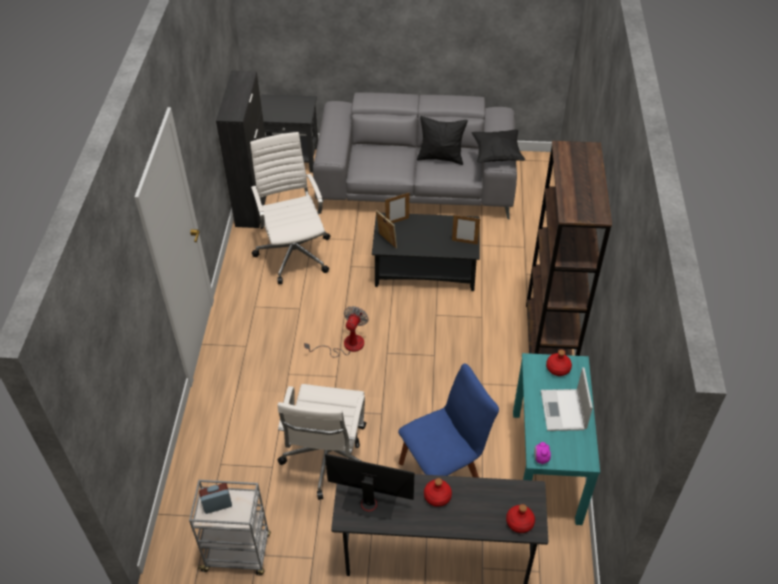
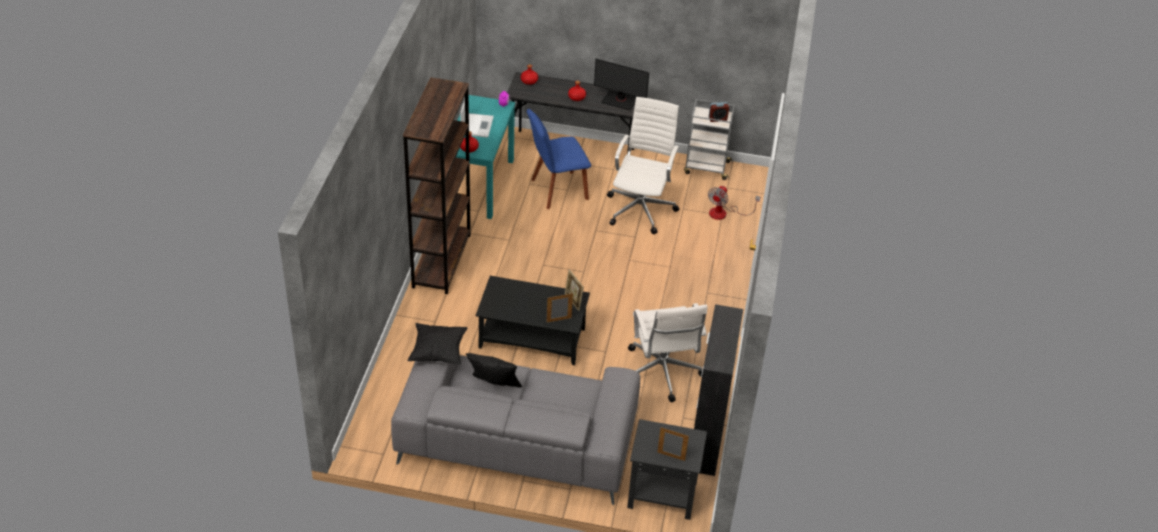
camera: 175 degrees left, 5 degrees down
(346, 345) = (618, 282): fan -> fan (724, 213)
(464, 242) = (498, 291): picture frame -> picture frame (671, 456)

